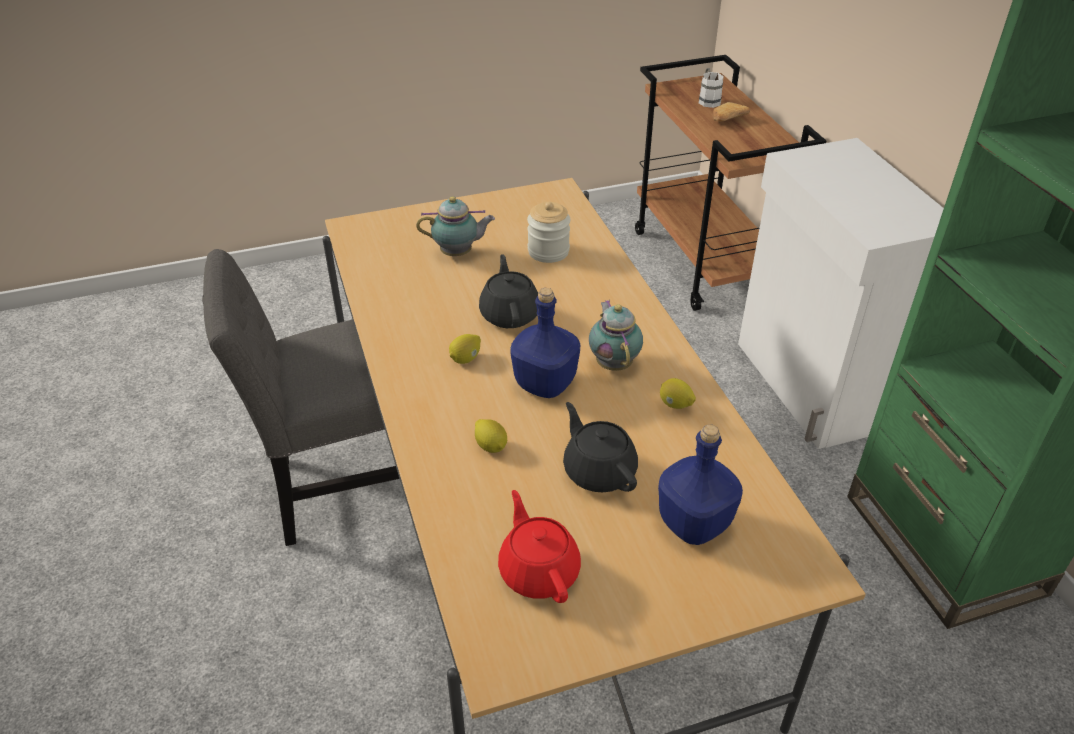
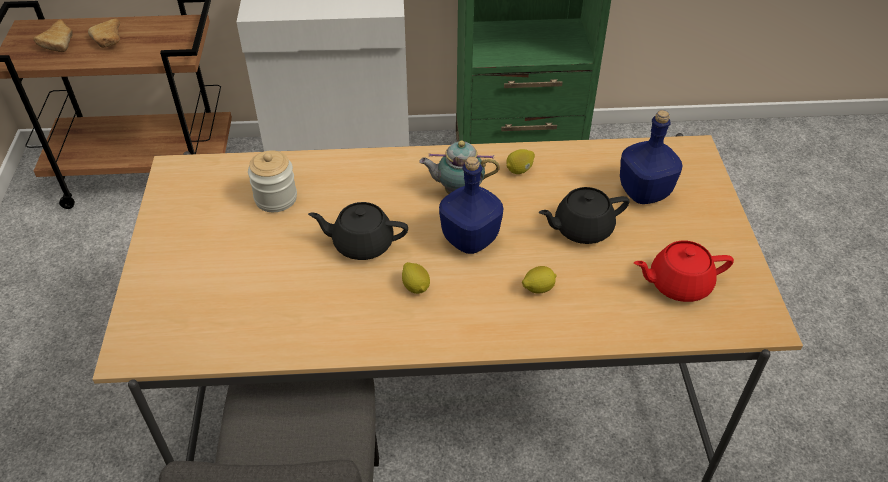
camera: 75 degrees left, 5 degrees up
(458, 253) = (240, 265): teapot -> none
(708, 100) = (60, 41): white mug -> bread

